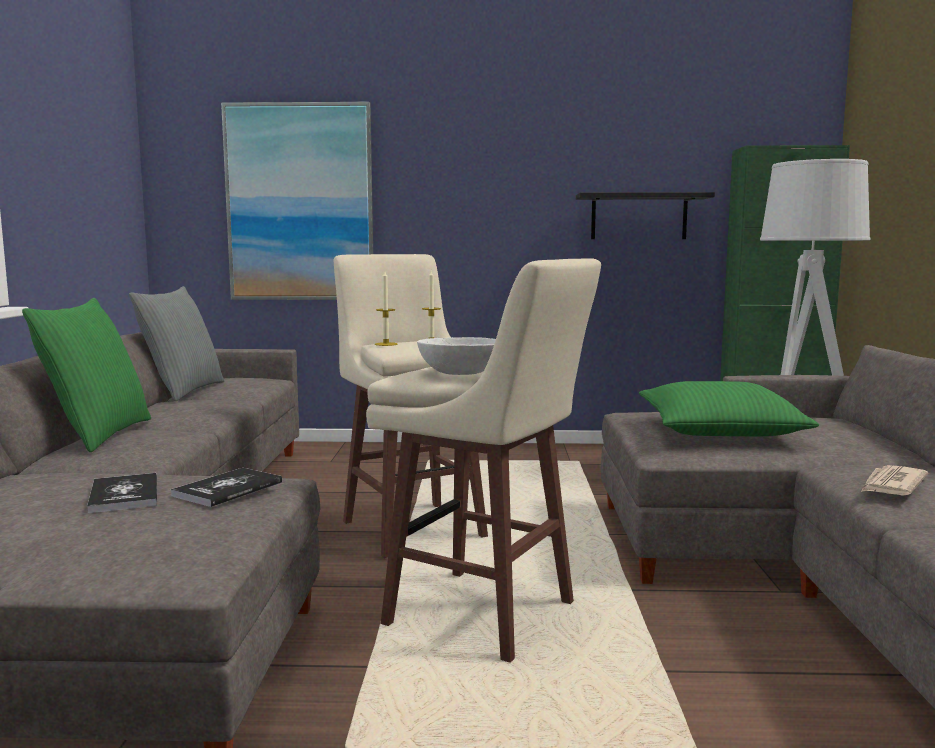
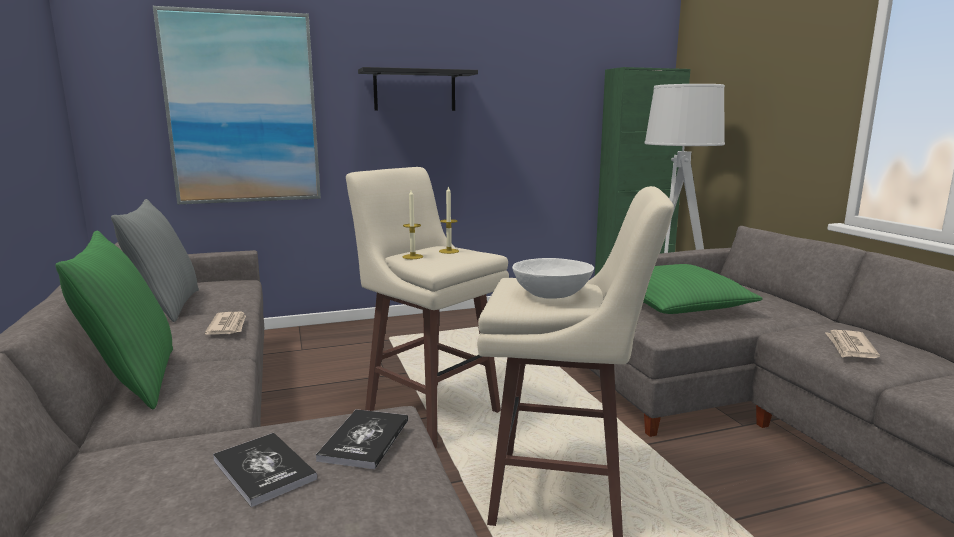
camera: 20 degrees left, 5 degrees up
(216, 407) = (228, 326): none -> newspaper
(639, 217) = (538, 122): black shelf -> black shelf (415, 90)

